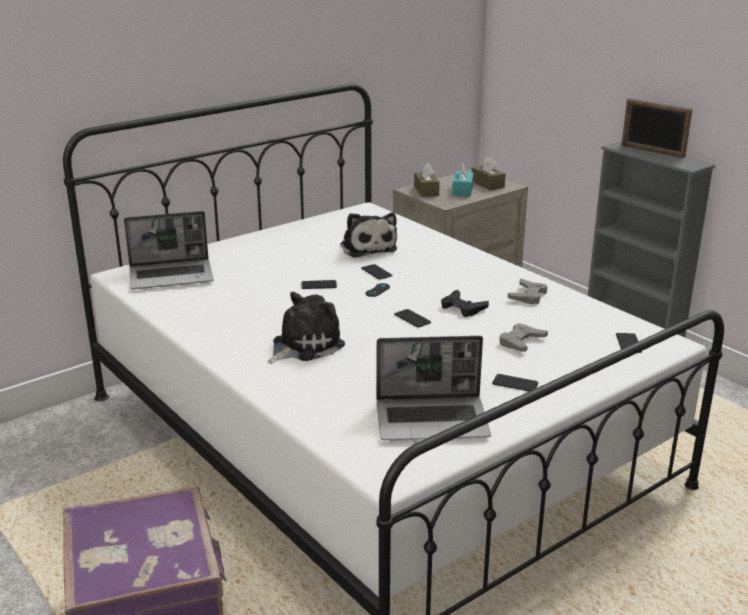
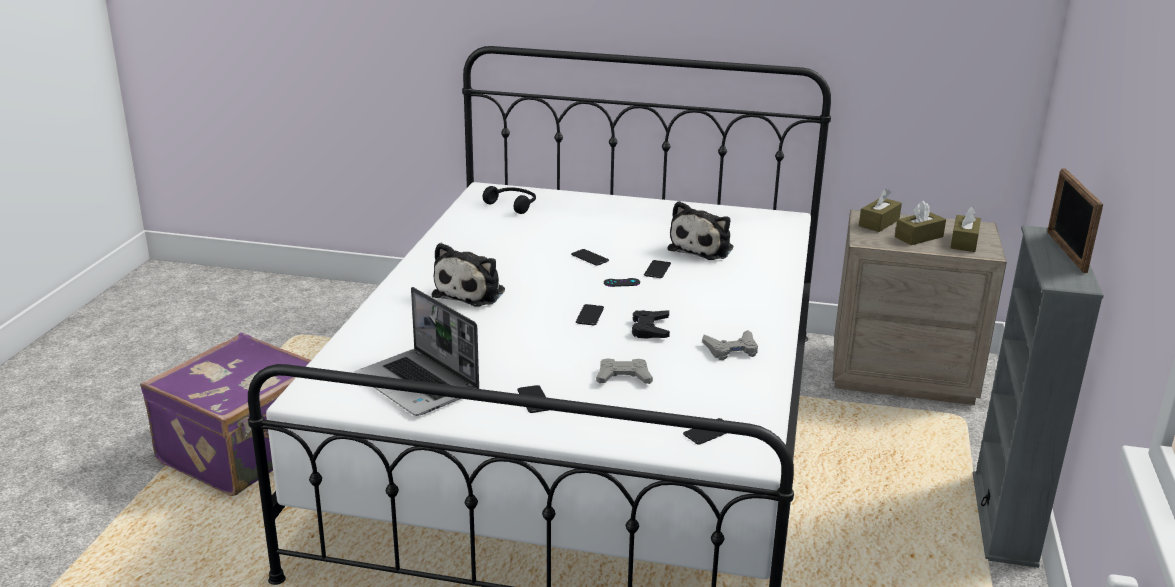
camera: 50 degrees right, 0 degrees up
(172, 276) = (513, 205): laptop -> black headphones
(304, 345) = (472, 292): plush toy -> plush toy turned 105 degrees clockwise
(462, 190) = (918, 237): turquoise tissue box -> brown tissue box

